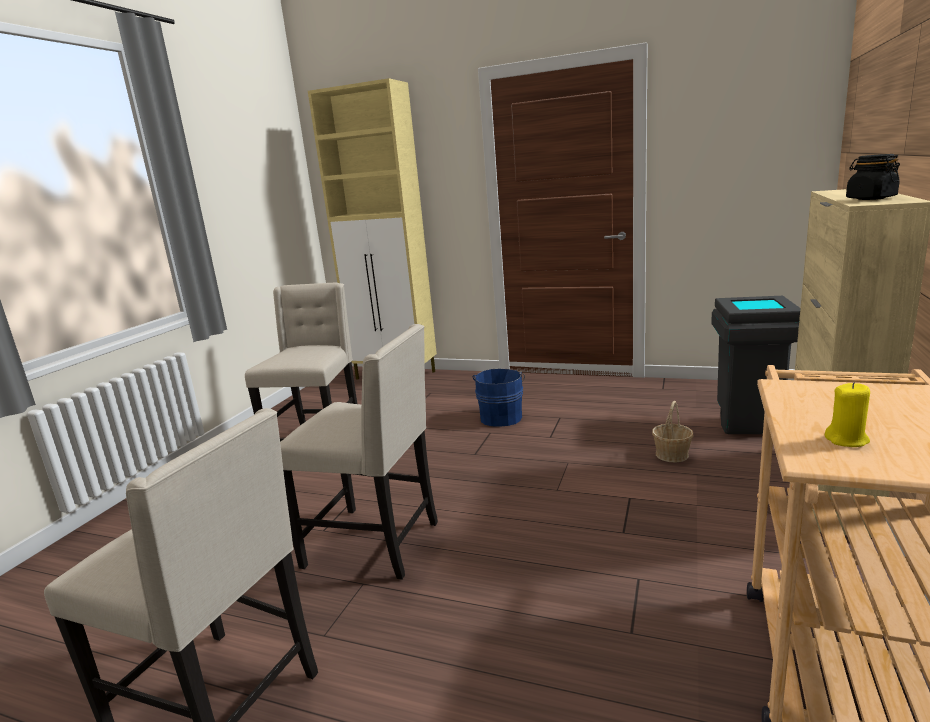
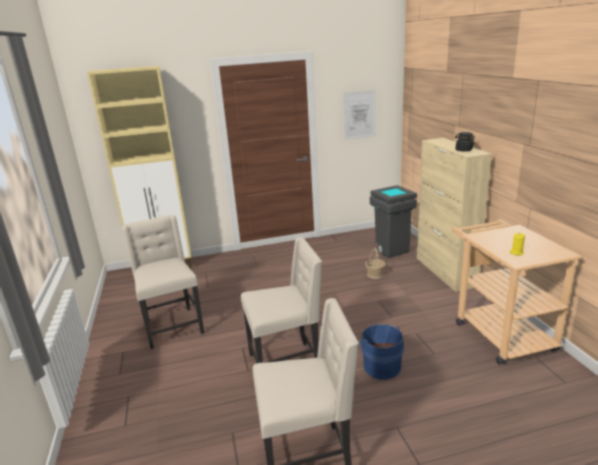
camera: 35 degrees left, 5 degrees up
(501, 417) = (270, 278): blue bucket -> blue bucket (380, 366)
(736, 159) = (359, 114): none -> picture

